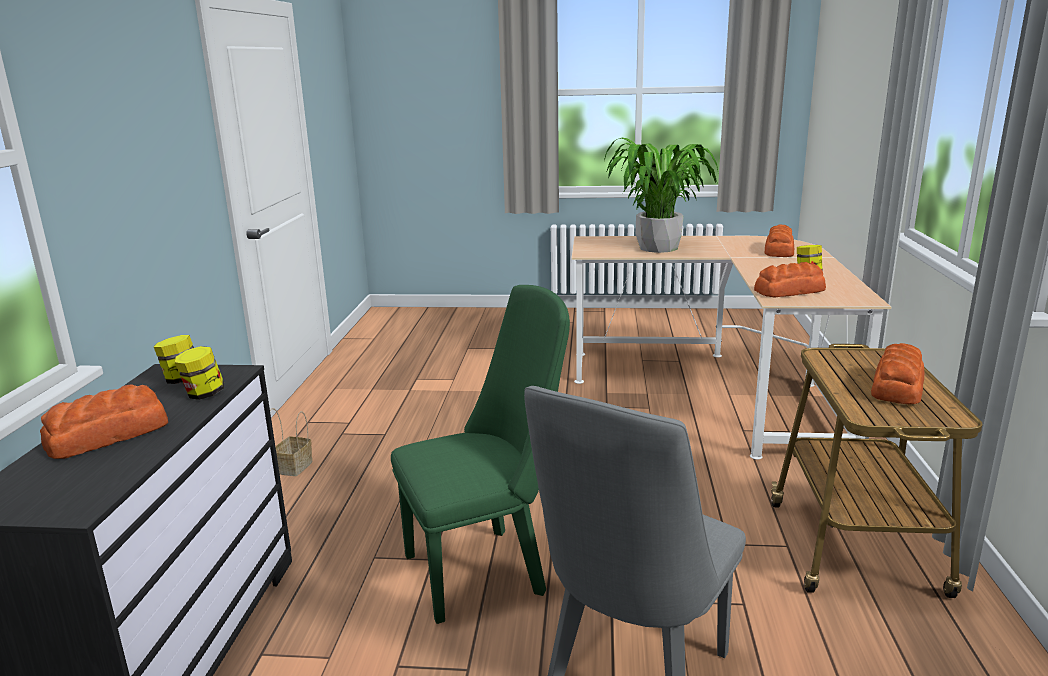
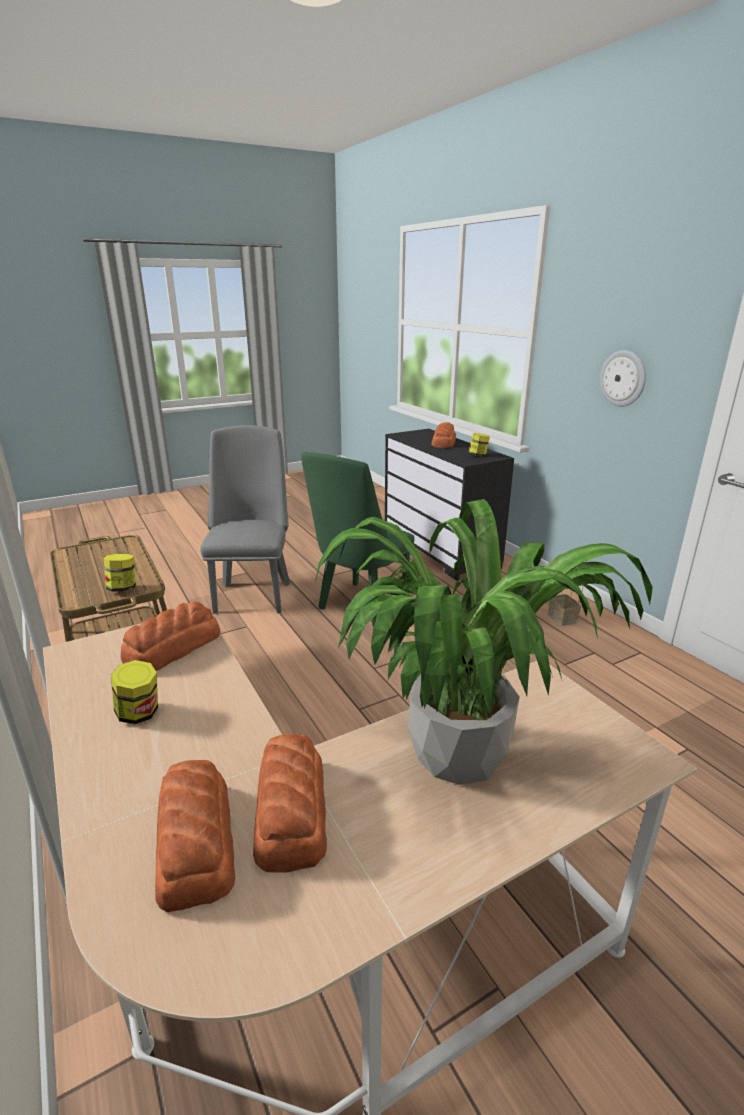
camera: 145 degrees right, 5 degrees up
(160, 178) = (623, 378): none -> wall clock
(204, 394) = (452, 454): jar -> jar (123, 588)
(898, 386) = (92, 566): bread -> bread (290, 812)

